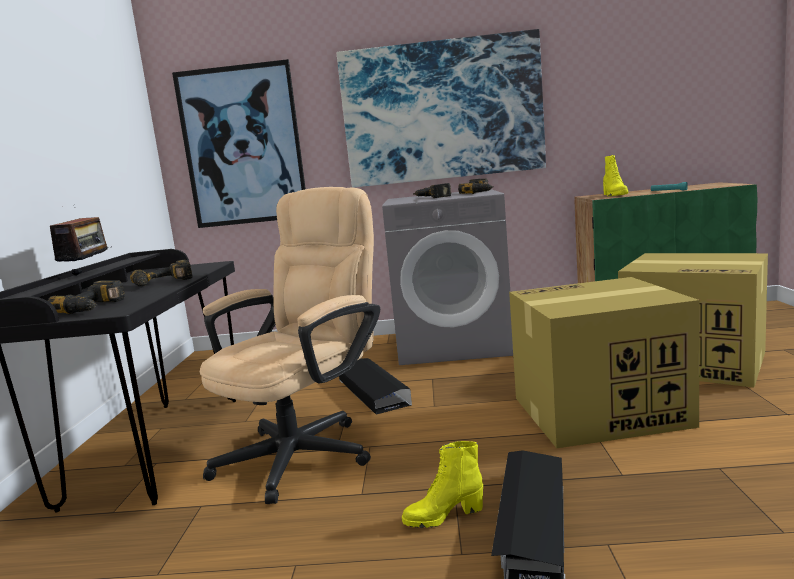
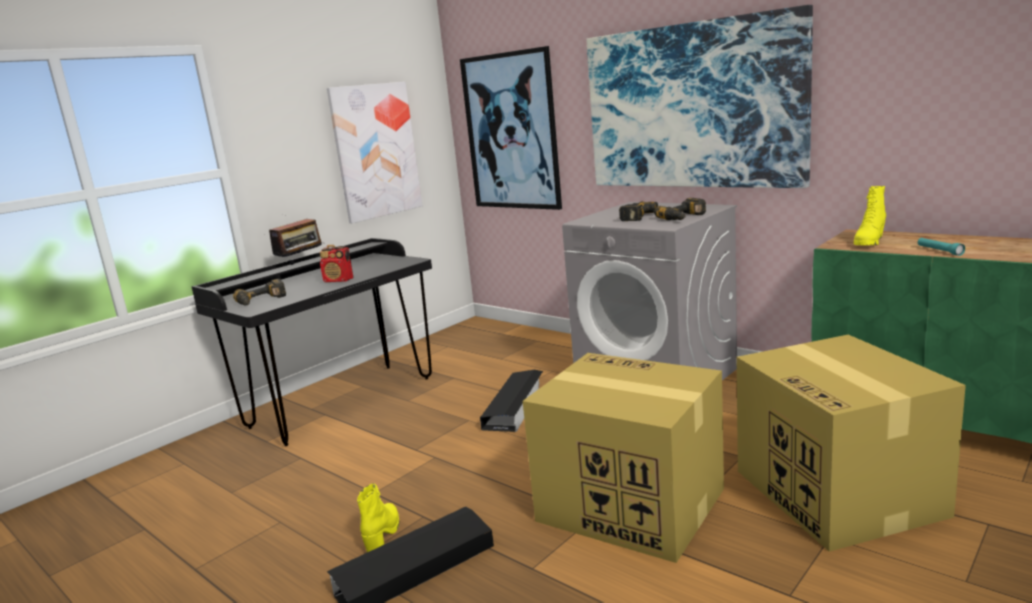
camera: 40 degrees right, 5 degrees up
(106, 157) = (375, 151): none -> picture
(163, 283) = (339, 280): power drill -> radio
(306, 451) = (399, 443): beige office chair -> none
(443, 516) = (383, 534): yellow boot -> yellow boot turned 75 degrees clockwise

